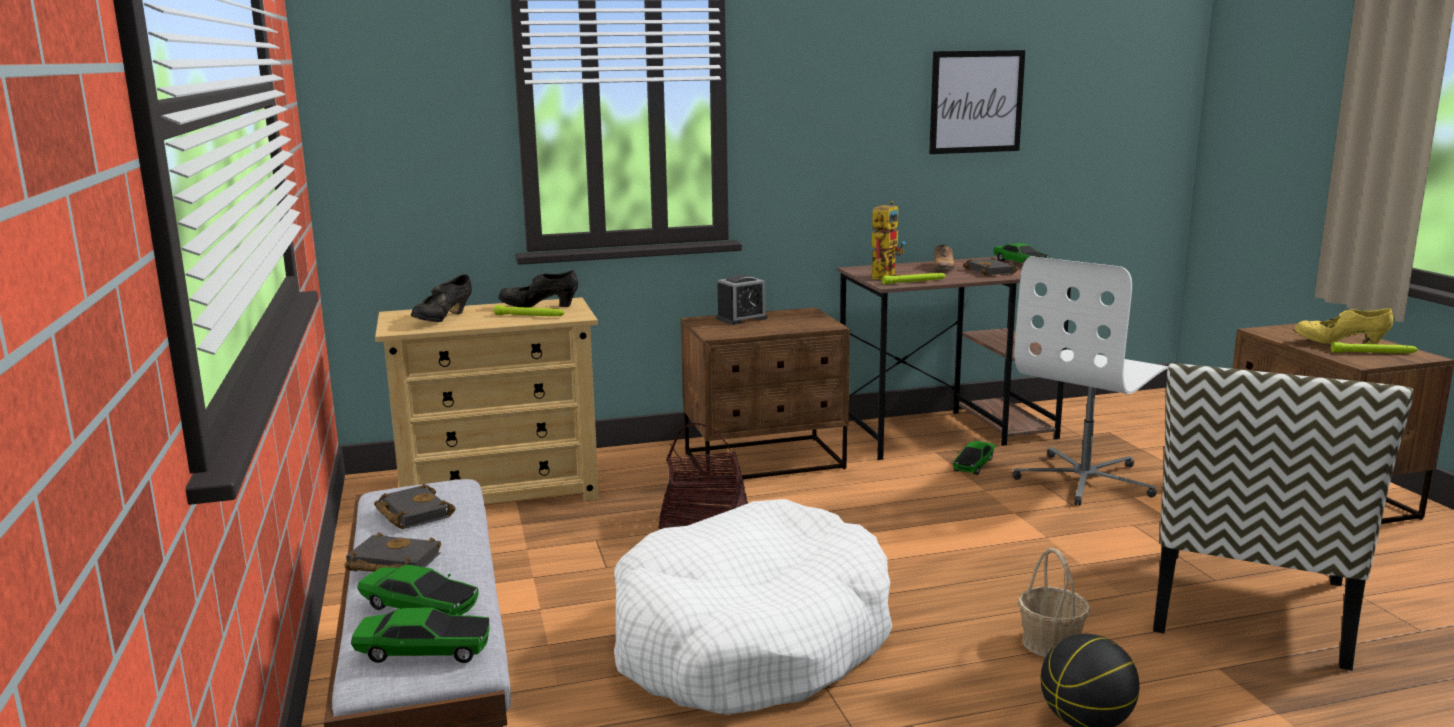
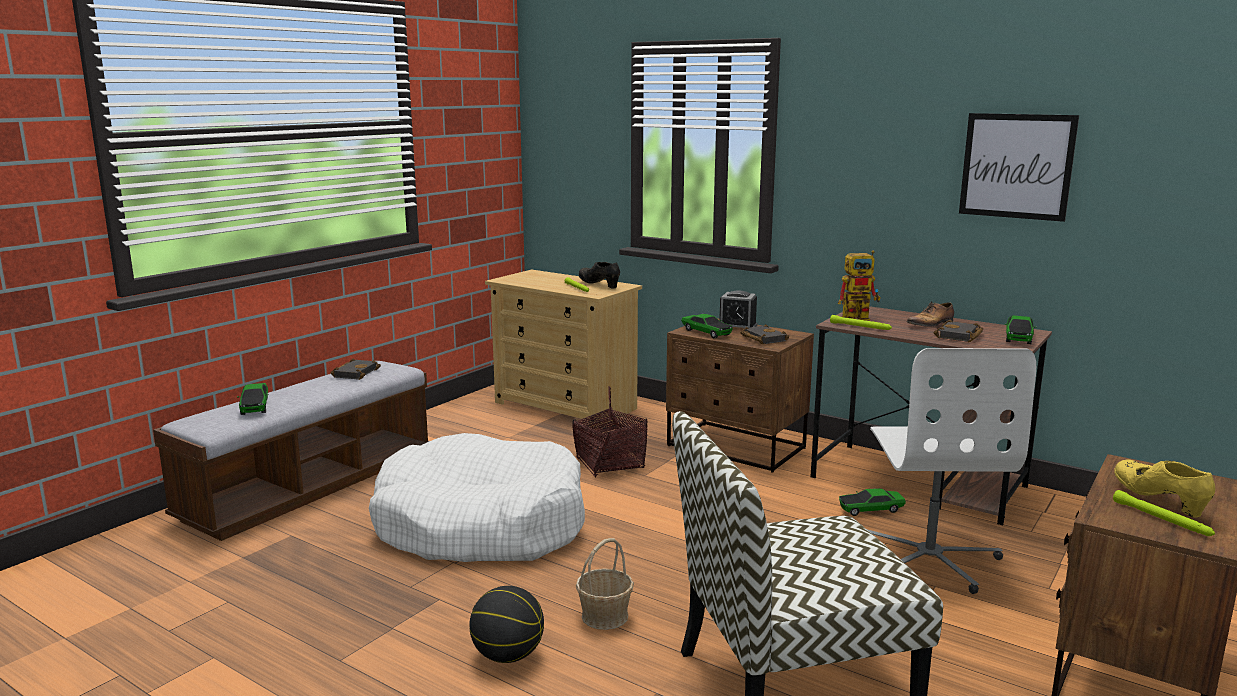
camera: 50 degrees right, 0 degrees up
(390, 563) = (295, 388): black book -> black book (762, 338)
(424, 651) = (213, 419): toy car -> toy car (706, 332)
(443, 319) = (537, 280): black shoe -> none
(1085, 480) = (930, 558): white office chair -> white office chair turned 90 degrees counterclockwise

